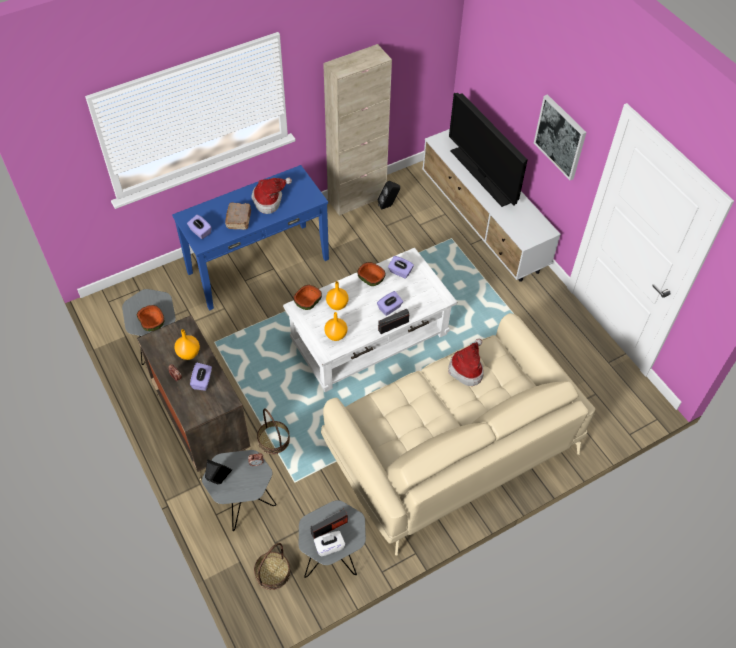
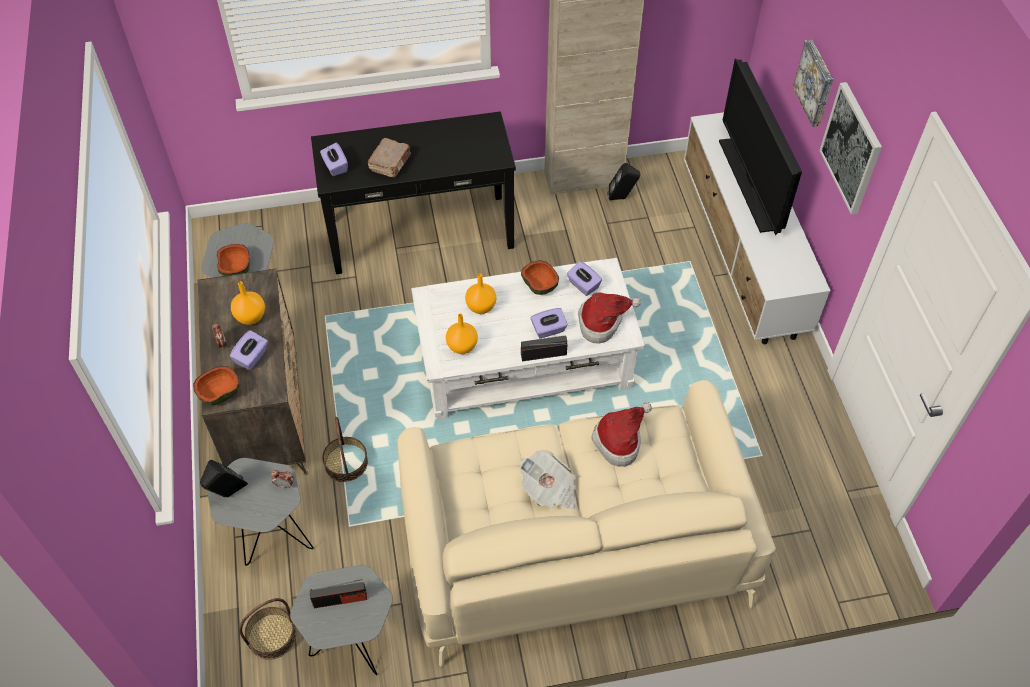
camera: 20 degrees right, 0 degrees up
(258, 265) = (420, 233): blue console table -> black console table
(269, 200) = (440, 147): hat -> hat (602, 322)
(308, 303) = (443, 295): bowl -> bowl (220, 394)
(329, 546) = (329, 625): white tissue box -> none
(434, 414) = (549, 489): none -> newspaper
(519, 98) = (815, 82): none -> picture

